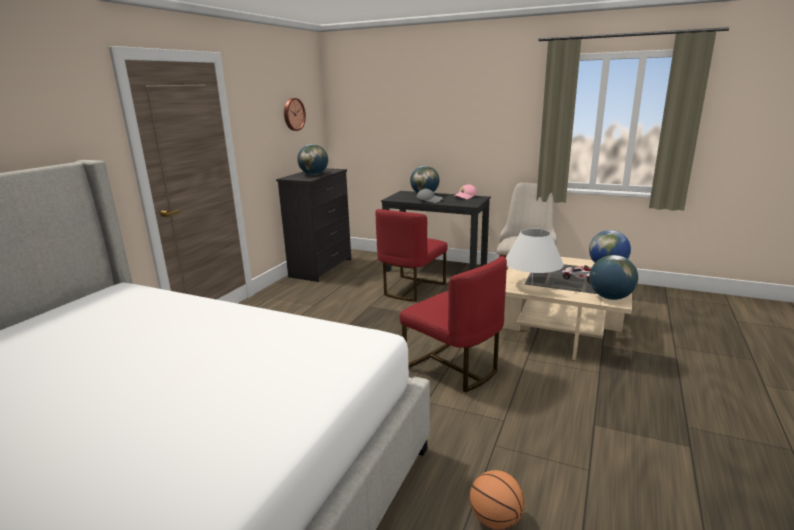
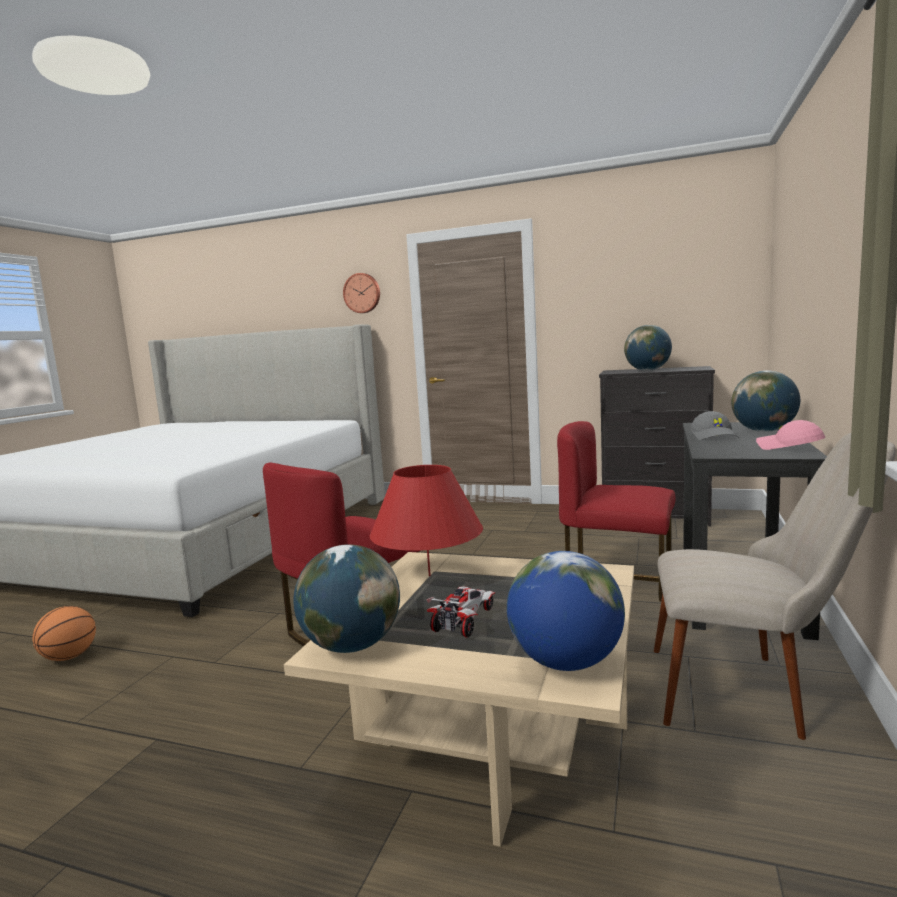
camera: 85 degrees right, 10 degrees down
(293, 114) = (667, 283): wall clock -> wall clock (362, 293)
(531, 285) = (429, 575): white table lamp -> red table lamp

